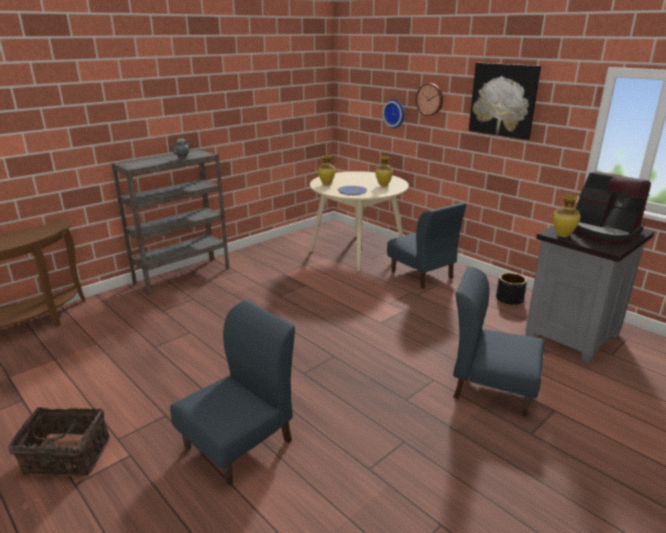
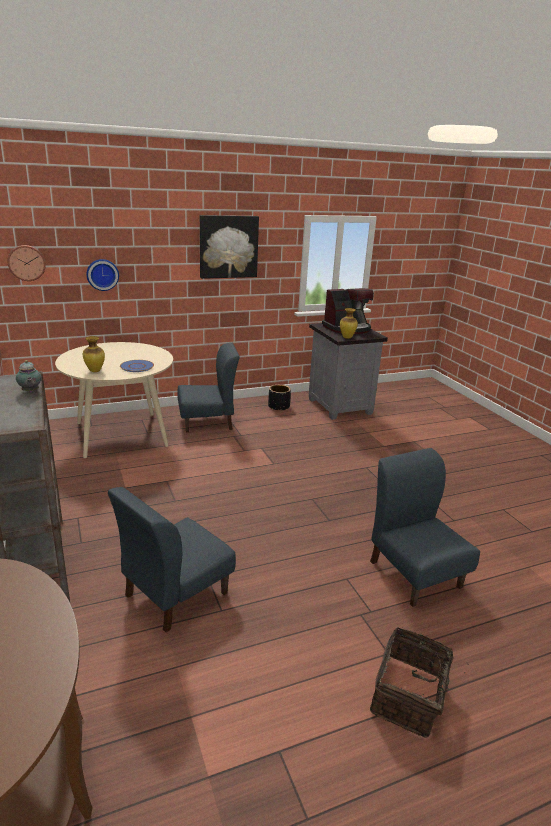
camera: 70 degrees left, 0 degrees up
(383, 185) = (138, 352): vase -> none
(430, 99) = (149, 254): wall clock -> wall clock (26, 262)
(491, 387) = (384, 451): blue chair -> blue chair (175, 594)

